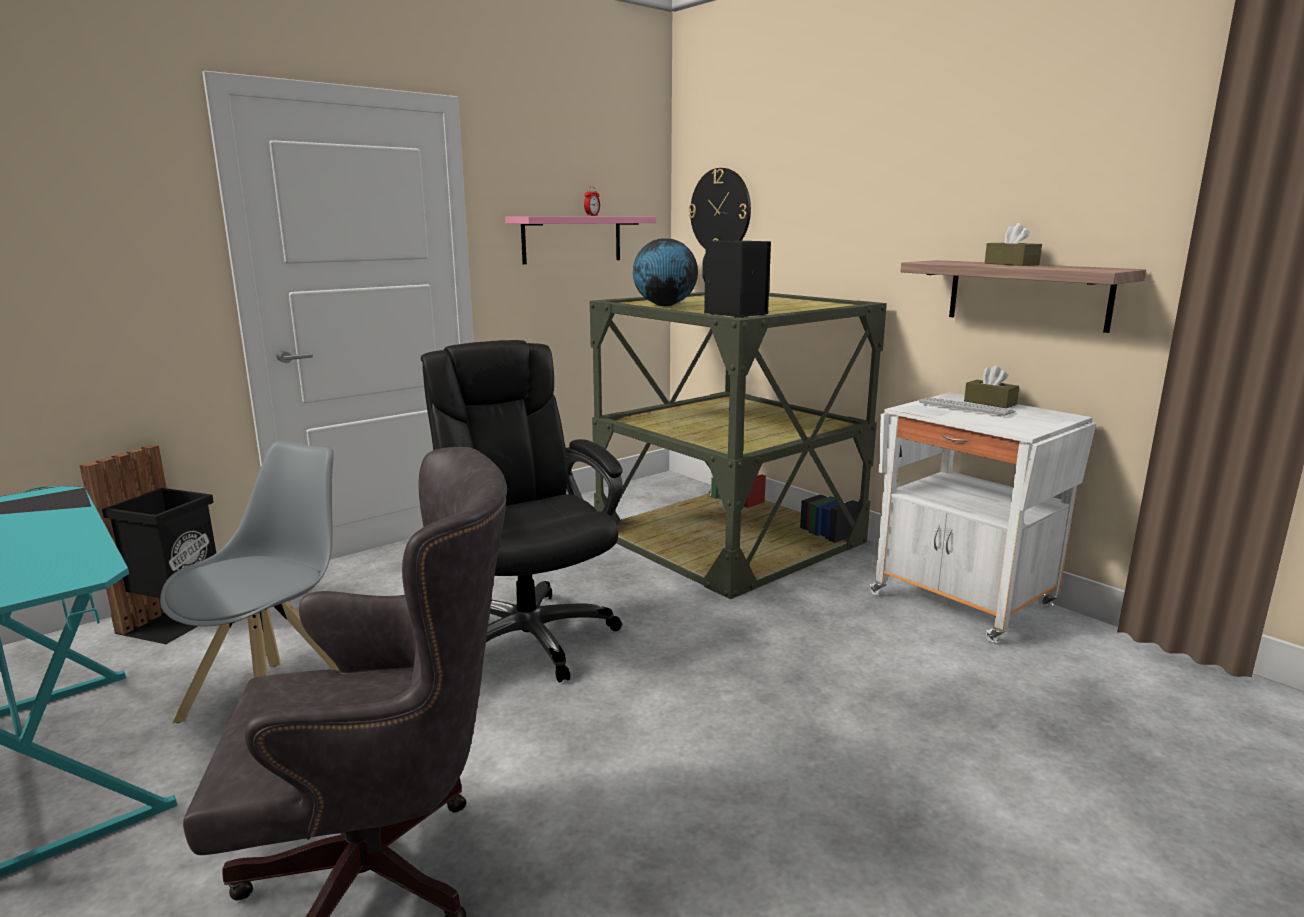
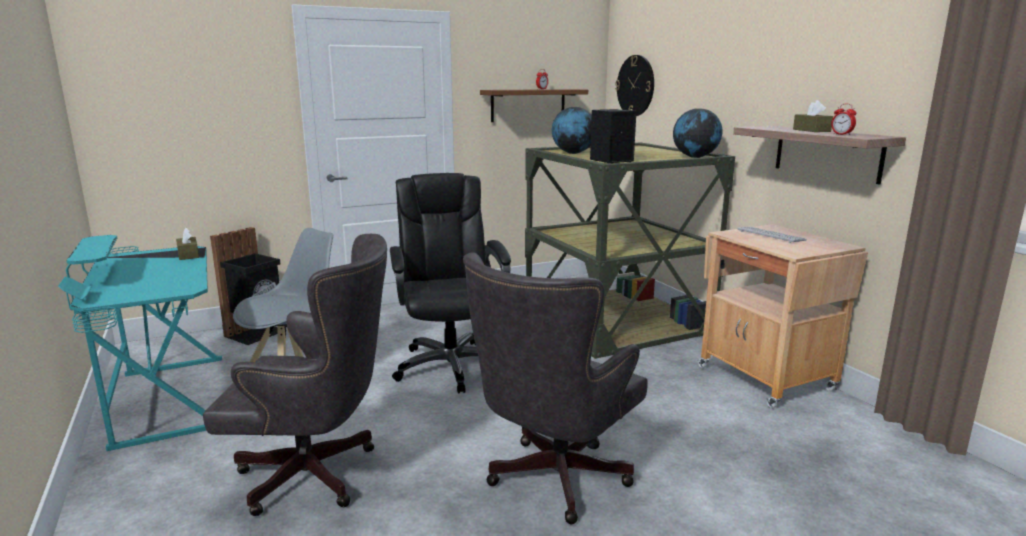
camera: 15 degrees right, 0 degrees up
(572, 239) = (528, 105): pink shelf -> brown shelf
(774, 810) = (554, 481): none -> grey office chair
(835, 305) = (695, 157): none -> globe
(964, 603) = (766, 380): white cart -> brown cart
(990, 403) = (794, 233): brown tissue box -> brown tissue box (188, 255)
(1065, 268) = (841, 134): none -> alarm clock

